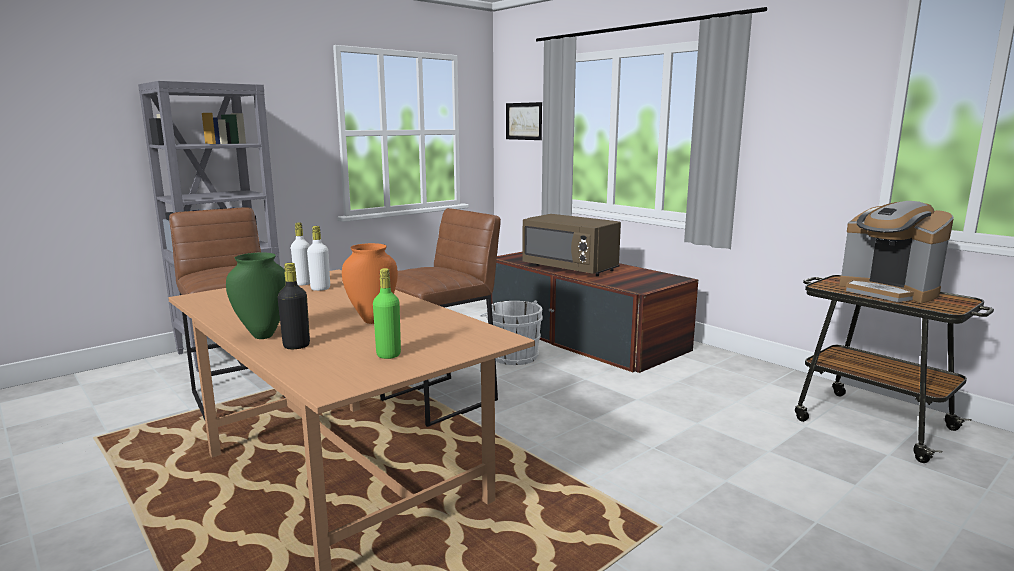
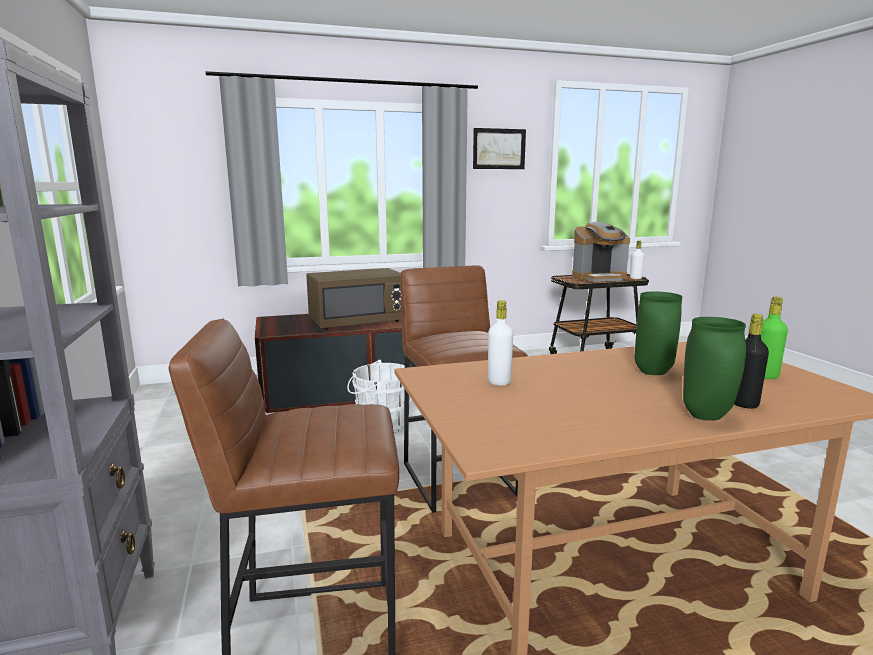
camera: 65 degrees left, 0 degrees up
(303, 283) = (462, 388): white bottle -> white bottle (635, 278)
(372, 321) = (654, 372): orange vase -> green vase
(524, 121) = (176, 172): picture -> picture (499, 149)

